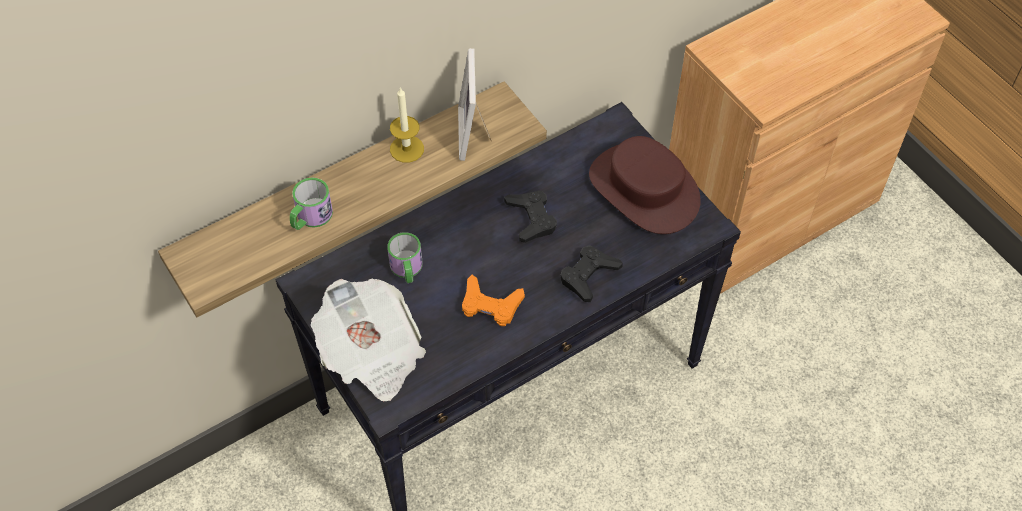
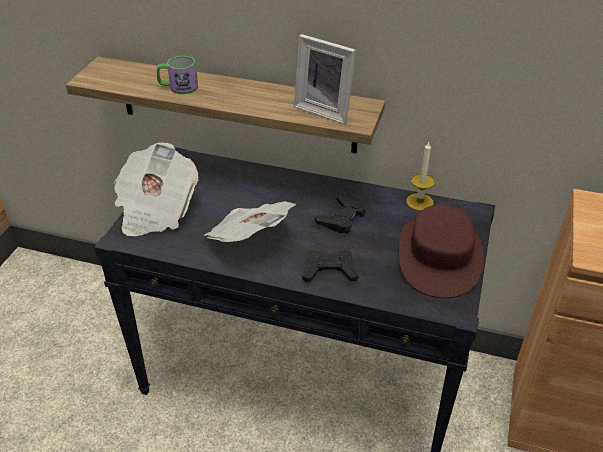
camera: 50 degrees right, 15 degrees down
(407, 149) = (276, 93): candle -> candle (419, 202)
(407, 269) = (236, 189): mug -> none
(475, 133) = (325, 109): picture frame -> picture frame turned 105 degrees counterclockwise
(490, 305) = (249, 238): orange game controller -> newspaper

